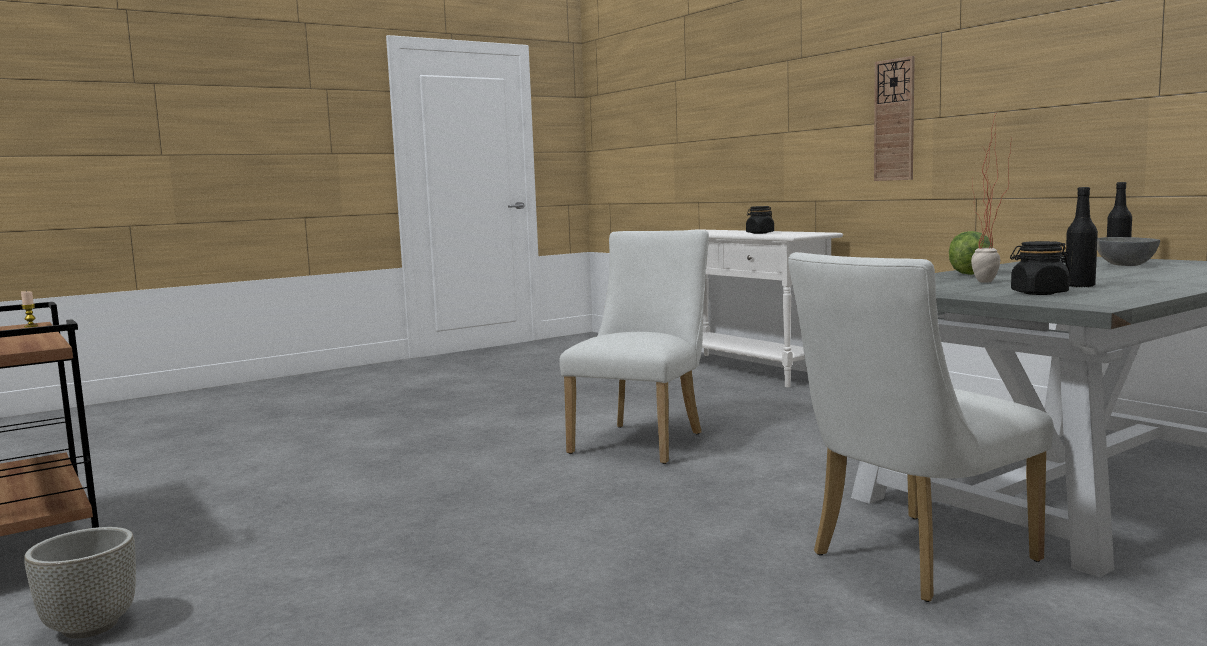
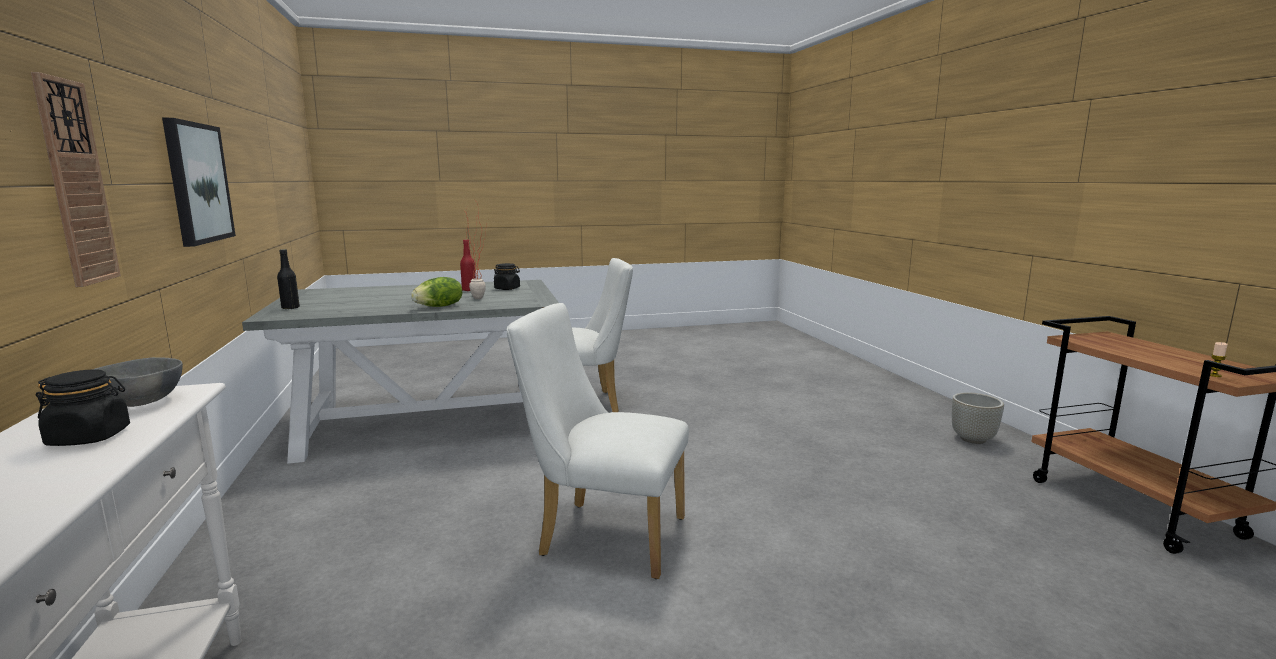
camera: 160 degrees left, 5 degrees up
(643, 440) = (602, 535): white chair -> white chair turned 60 degrees clockwise
(1079, 286) = (469, 290): black bottle -> red bottle
(1080, 103) = (197, 183): none -> picture
(1125, 265) = (332, 302): grey bowl -> grey bowl (139, 403)

